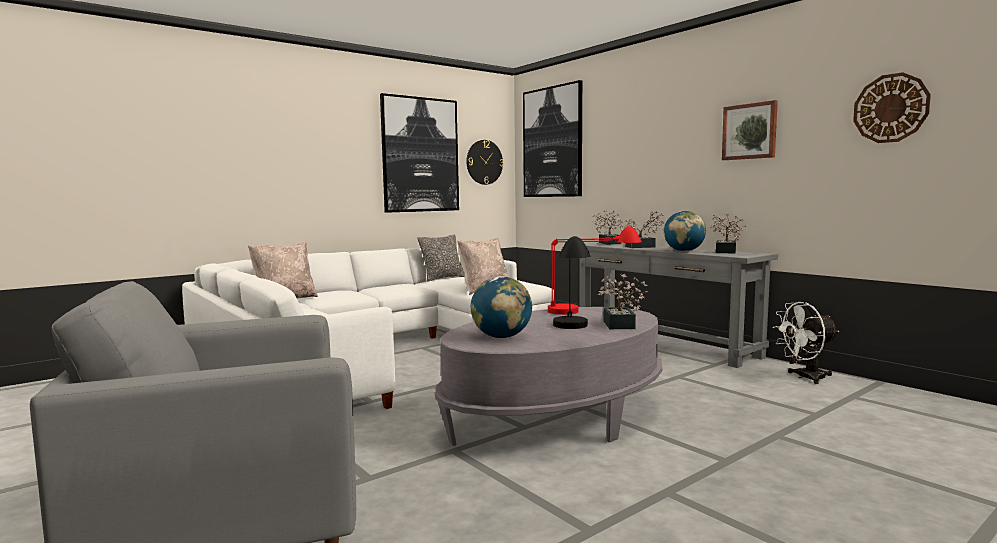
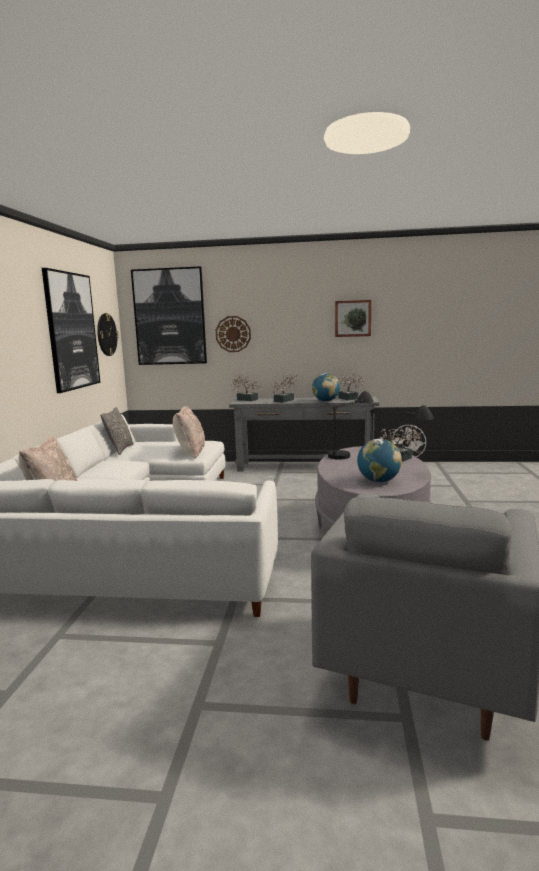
camera: 45 degrees left, 5 degrees up
(590, 310) = (350, 452): red table lamp -> black table lamp
(890, 108) = (437, 310): wall clock -> wall clock (233, 334)

